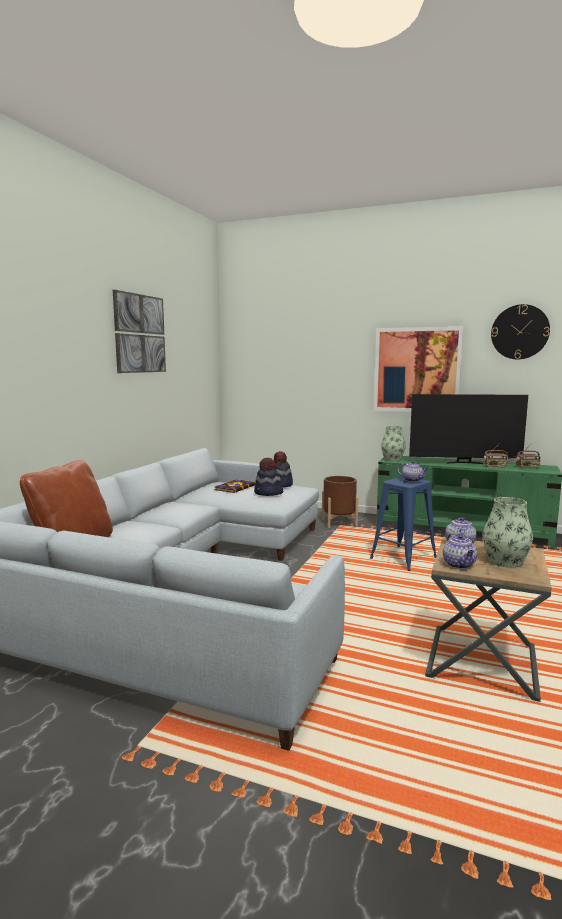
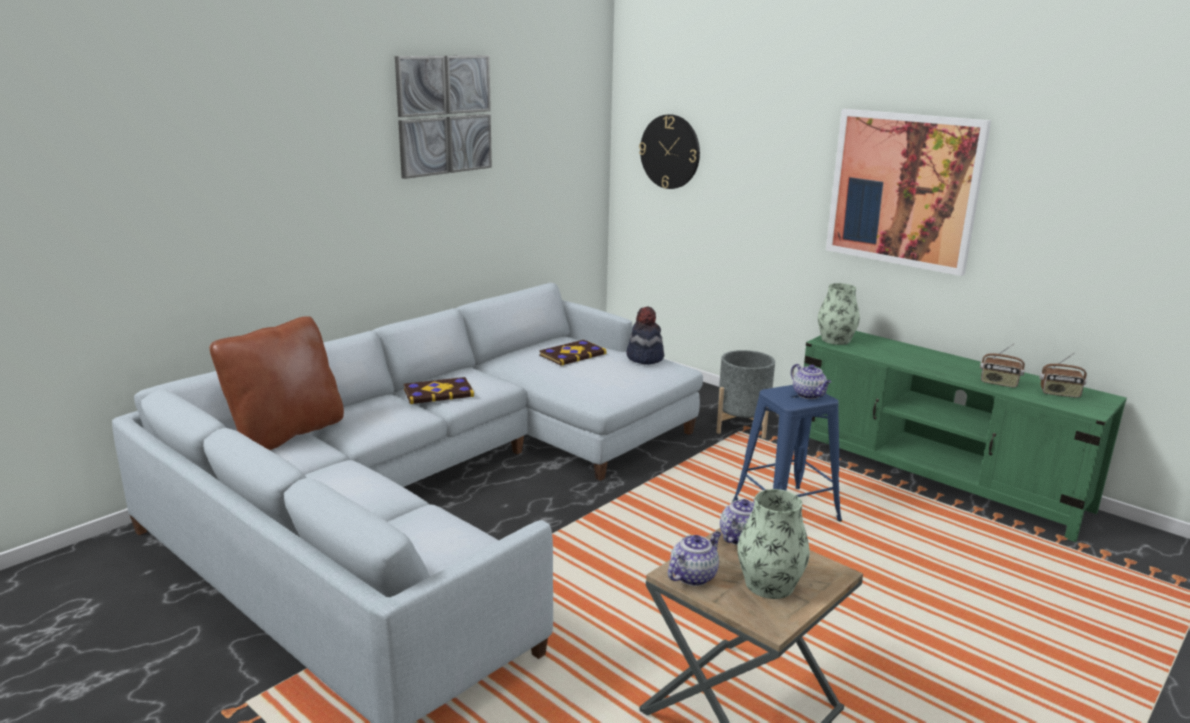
camera: 20 degrees right, 10 degrees up
(166, 514) = (438, 392): none -> book
(268, 493) = (609, 374): hat -> none
(339, 522) = (742, 426): brown planter -> grey planter
(459, 565) = (693, 576): teapot -> teapot turned 150 degrees counterclockwise
(464, 463) = (953, 366): television -> none
(519, 332) = (1093, 142): wall clock -> wall clock (670, 151)

